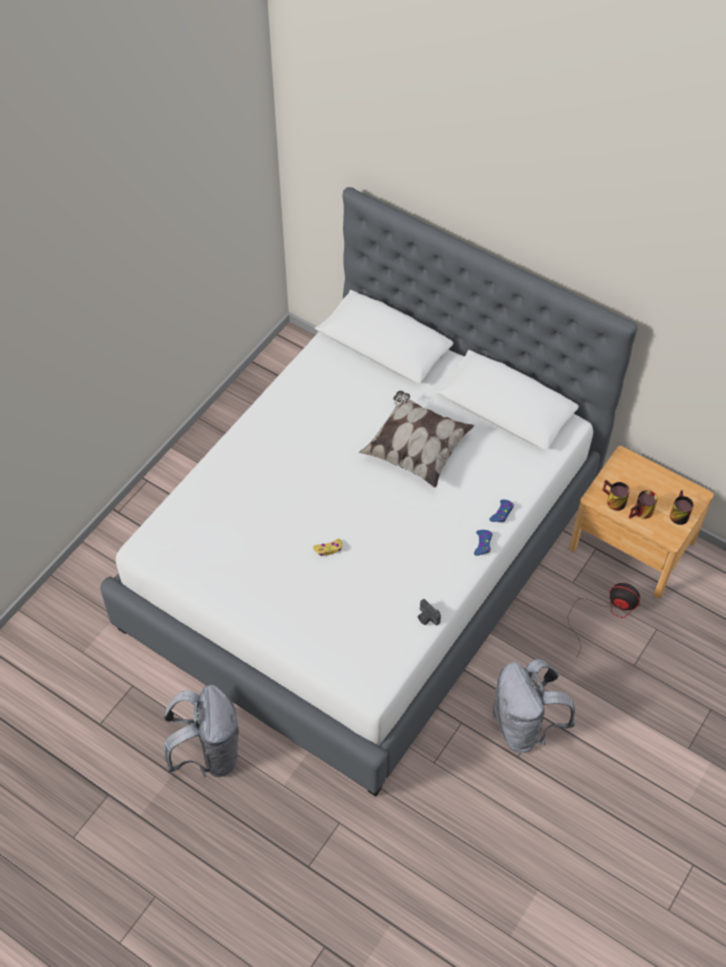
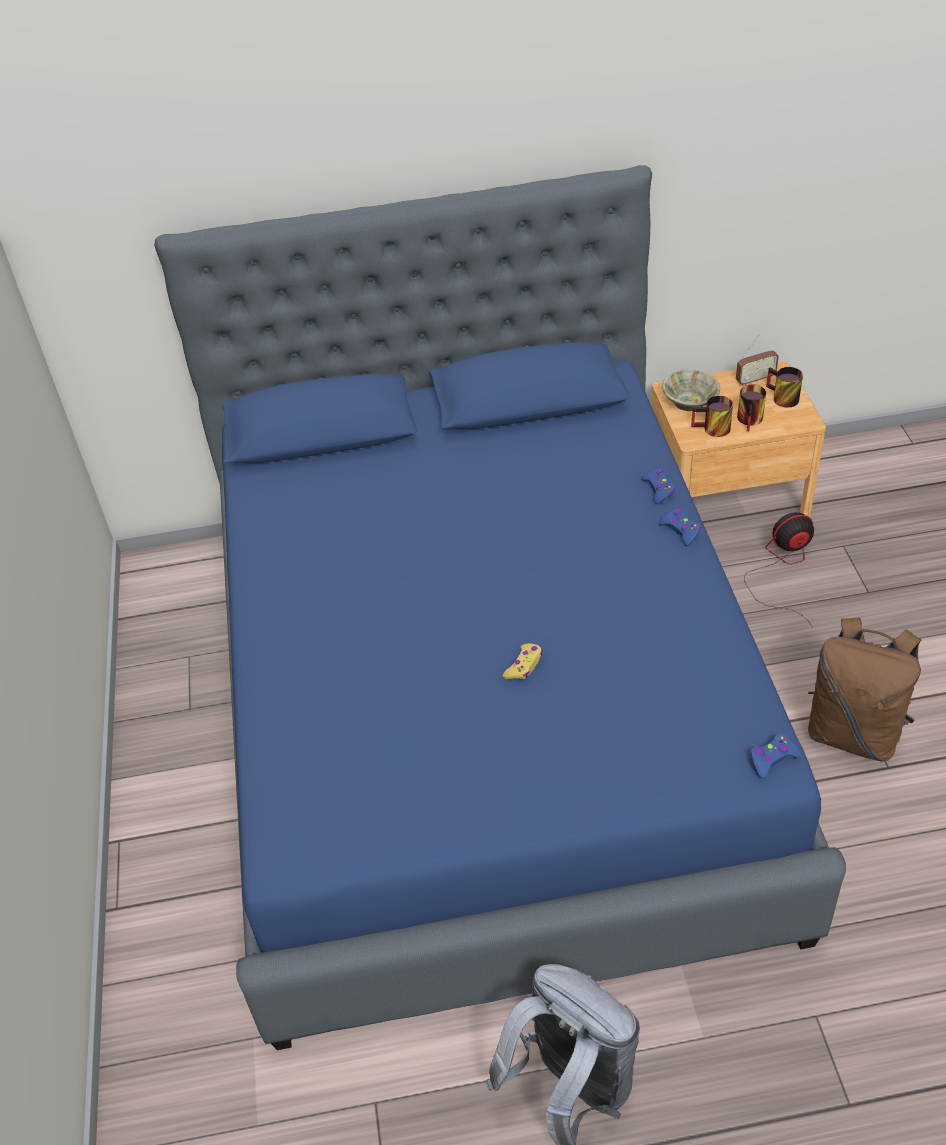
camera: 40 degrees left, 10 degrees down
(364, 557) = (486, 711): white bed -> blue bed
(376, 685) = (772, 759): none -> blue game controller
(416, 449) = (488, 499): pillow -> none
(427, 618) = (726, 644): camera -> none
(524, 725) = (854, 732): grey backpack -> brown backpack
(623, 474) = (690, 402): none -> beige bowl
(678, 490) = (755, 380): none -> radio

